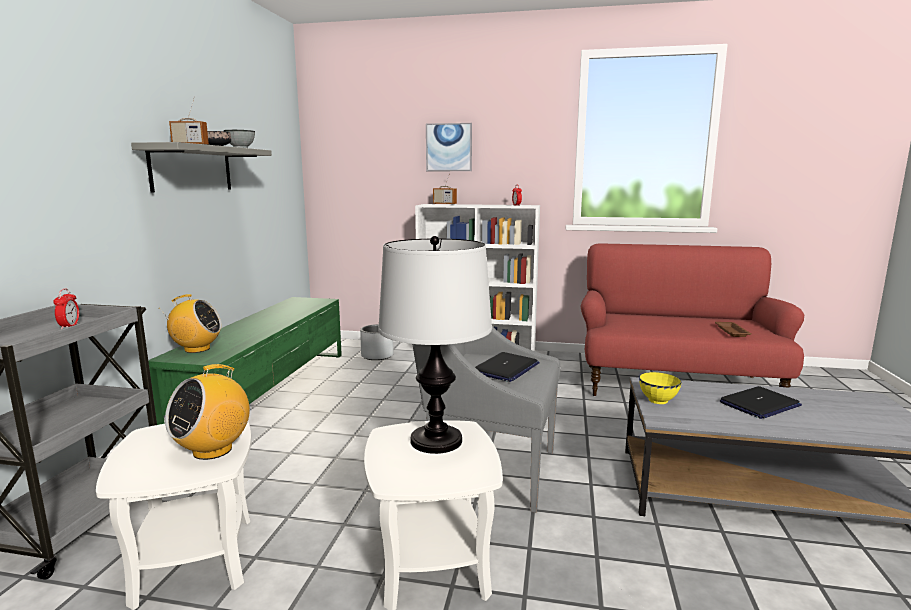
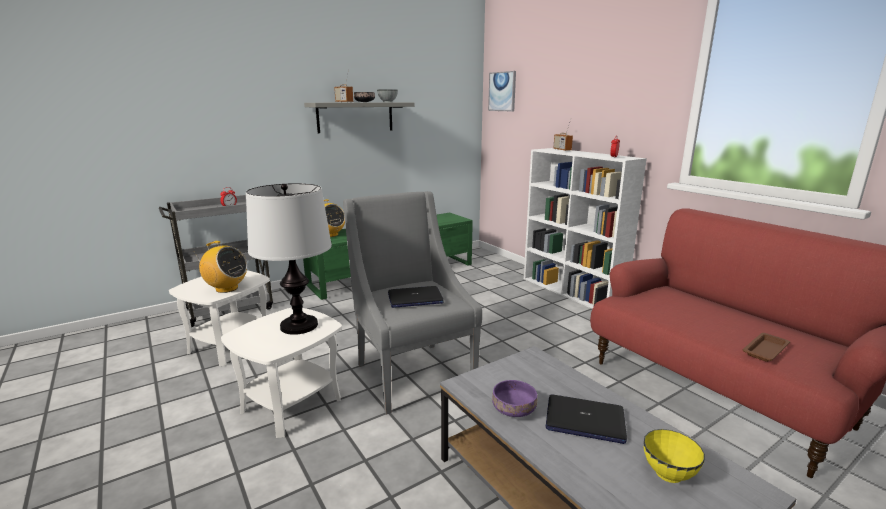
camera: 45 degrees right, 5 degrees up
(213, 450) = (226, 288): radio -> radio turned 150 degrees counterclockwise
(377, 356) = (493, 272): grey planter -> none
(449, 147) = (576, 95): picture -> picture (502, 91)
(657, 400) = (501, 371): yellow bowl -> yellow bowl (668, 473)
(721, 417) = (514, 408): none -> purple bowl

